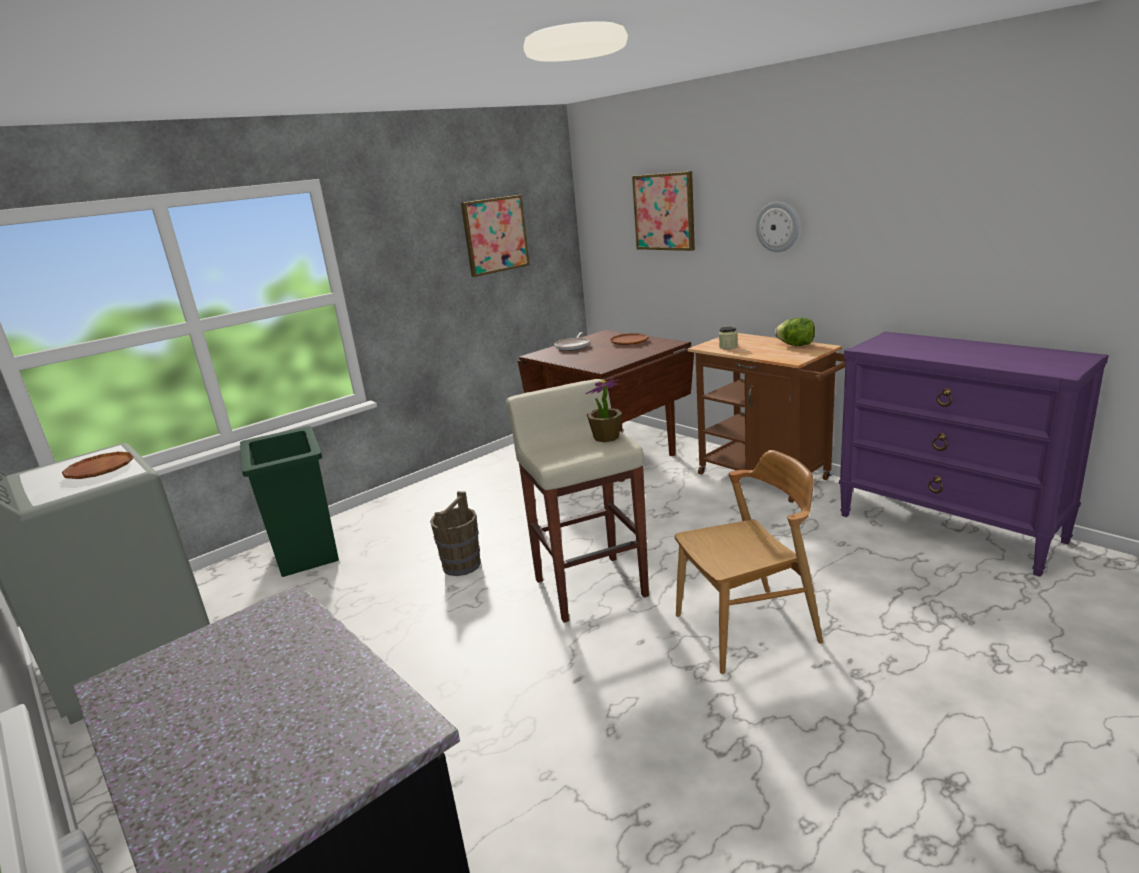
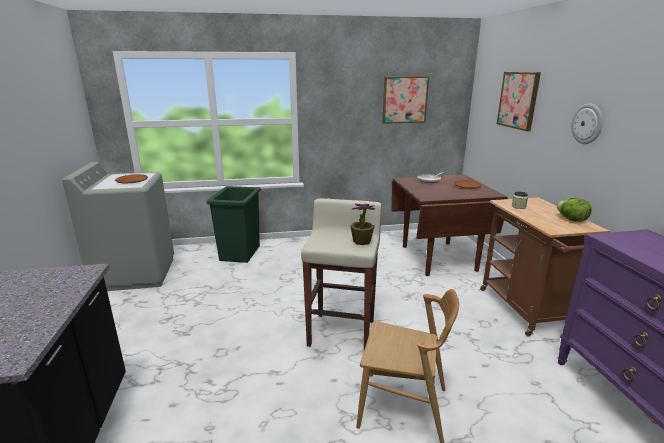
camera: 30 degrees right, 0 degrees up
(461, 565) = (294, 289): brown bucket -> none

